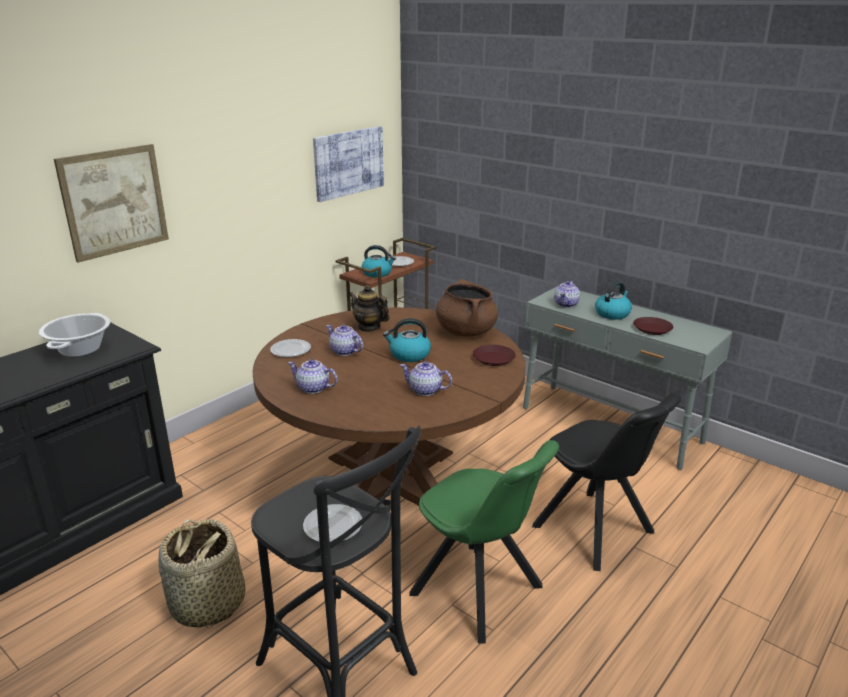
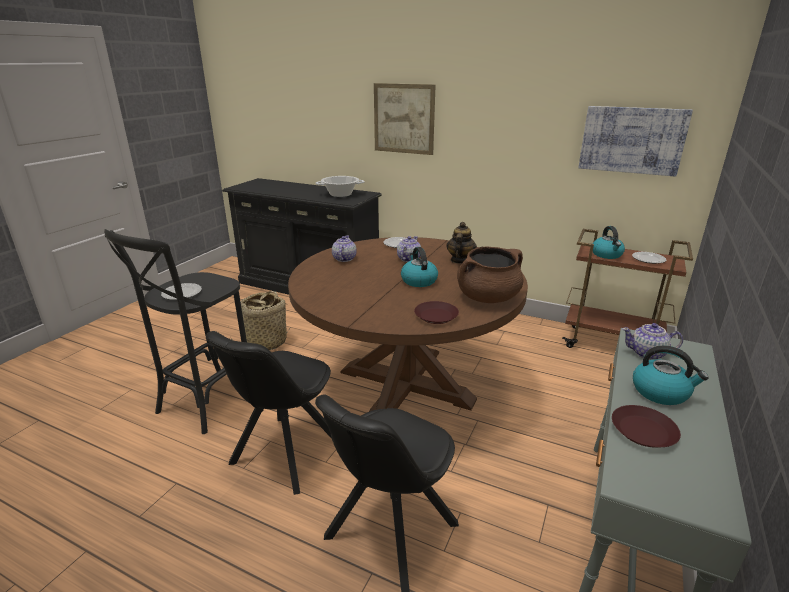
camera: 75 degrees right, 0 degrees up
(425, 390) = (356, 294): teapot -> none
(479, 592) = (285, 454): green chair -> black chair

